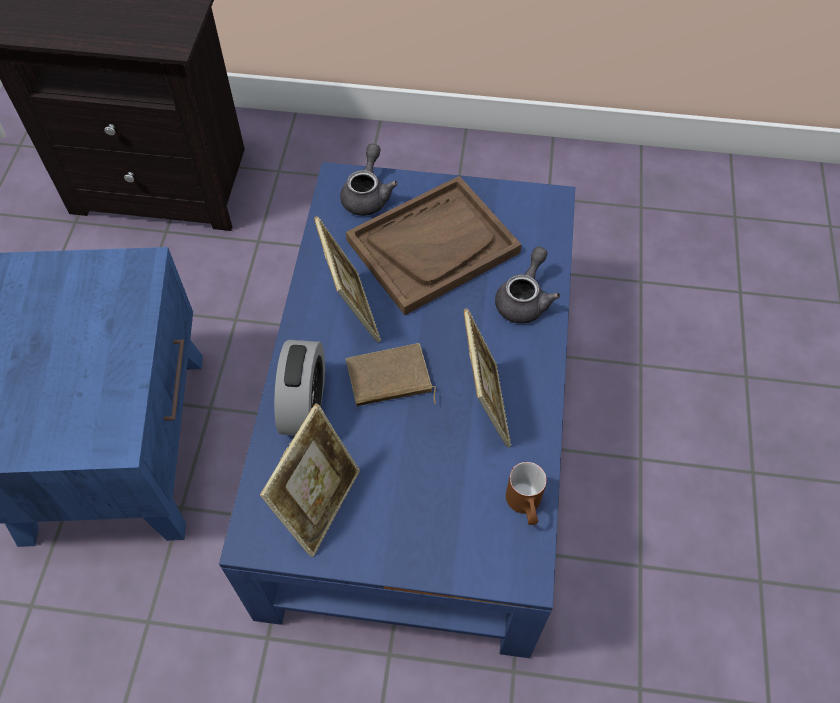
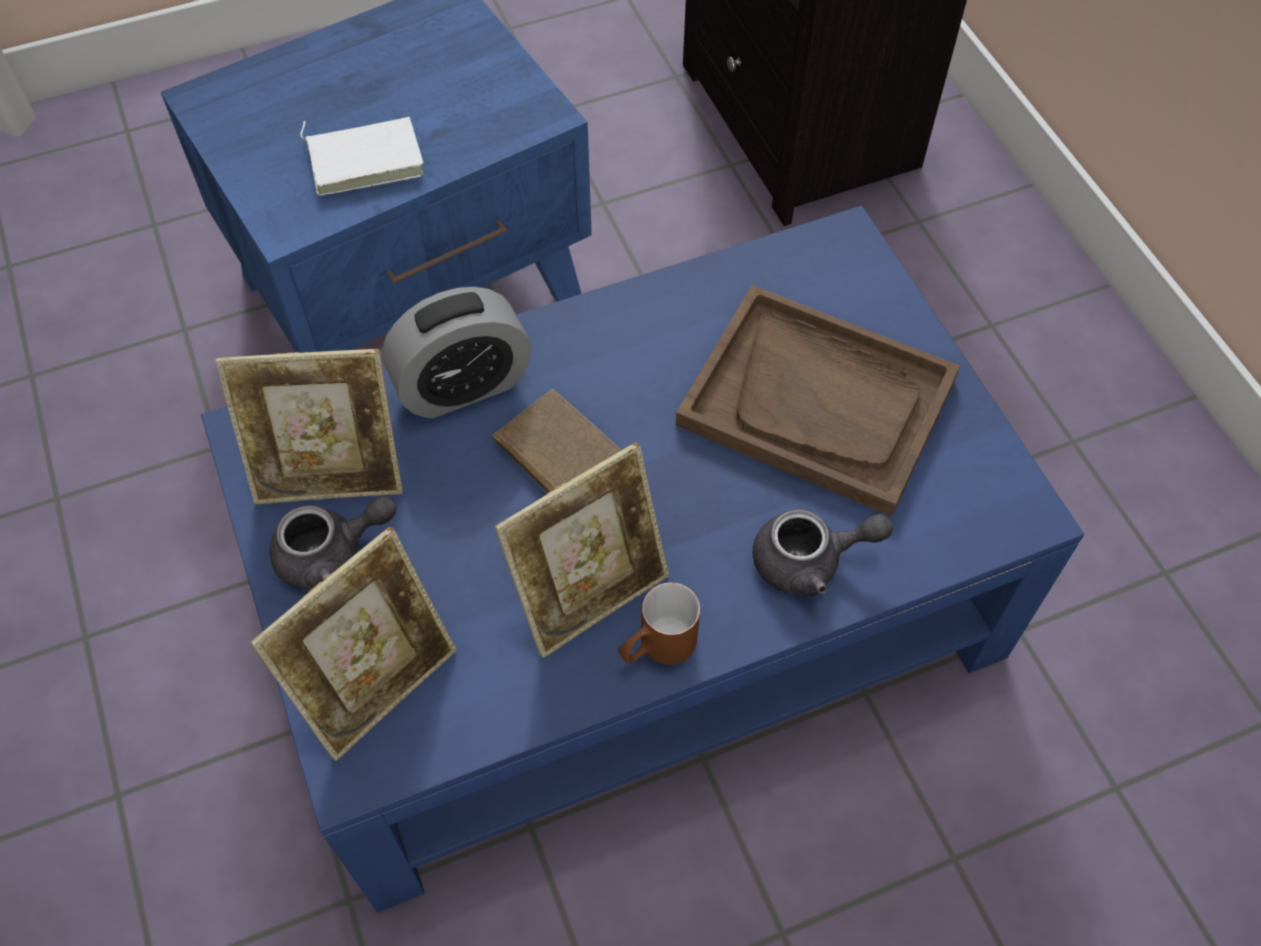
camera: 60 degrees right, 0 degrees up
(96, 374) = (365, 158): none -> white book
(351, 310) = (641, 362): picture frame -> picture frame (377, 683)
(367, 195) = (846, 283): grey teapot -> grey teapot (332, 554)
(525, 506) = (458, 722): brown mug -> brown mug (656, 648)

